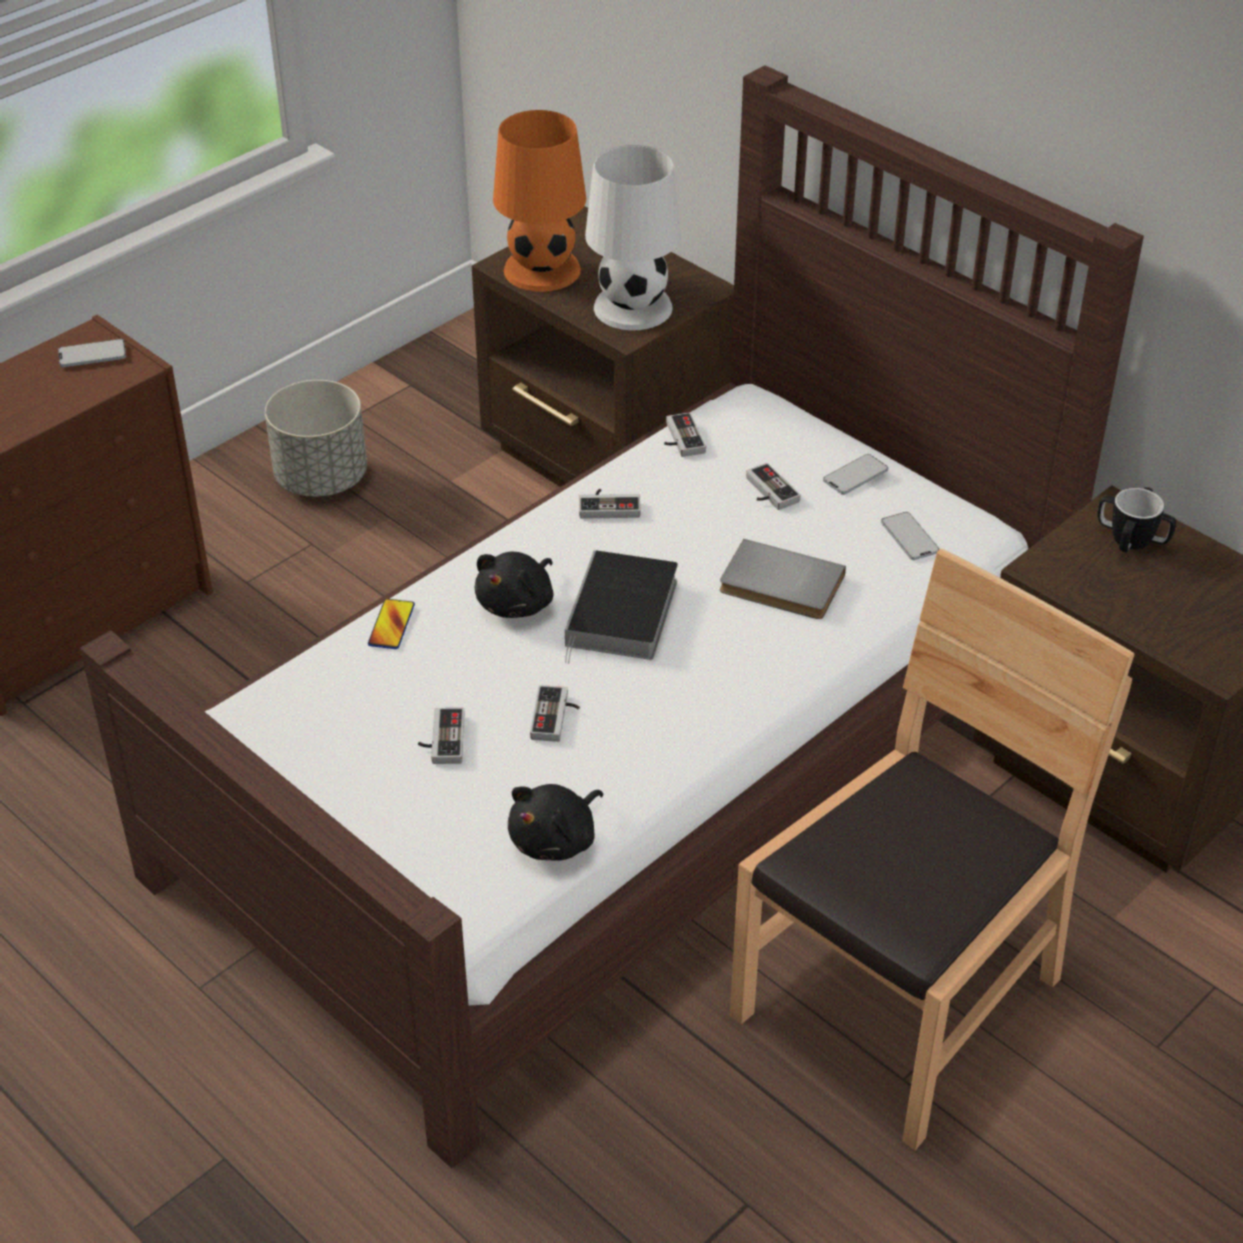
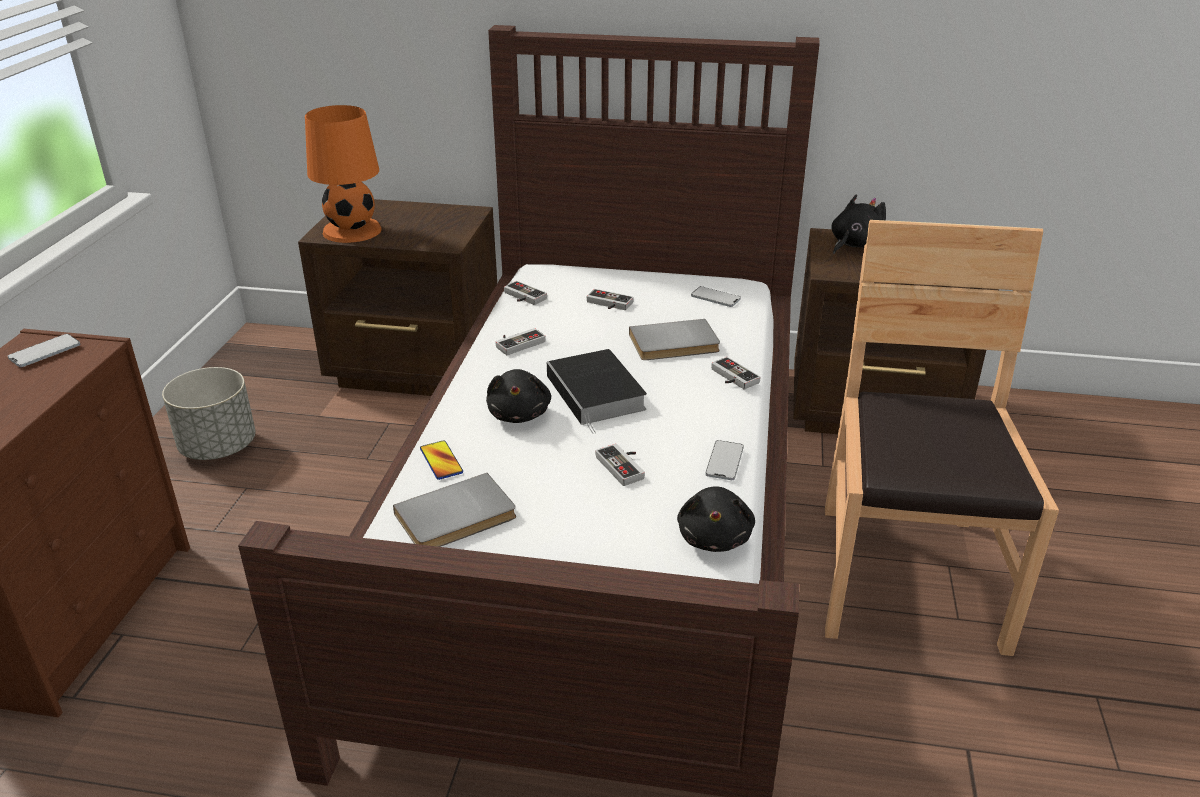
camera: 35 degrees left, 10 degrees down
(347, 697) = (457, 518): none -> grey book
(441, 739) = (559, 513): game controller -> game controller (731, 377)
(631, 307) = (435, 232): white table lamp -> none
(855, 475) = (648, 281): phone -> phone (724, 461)
(1131, 539) = (854, 245): mug -> black plush toy

